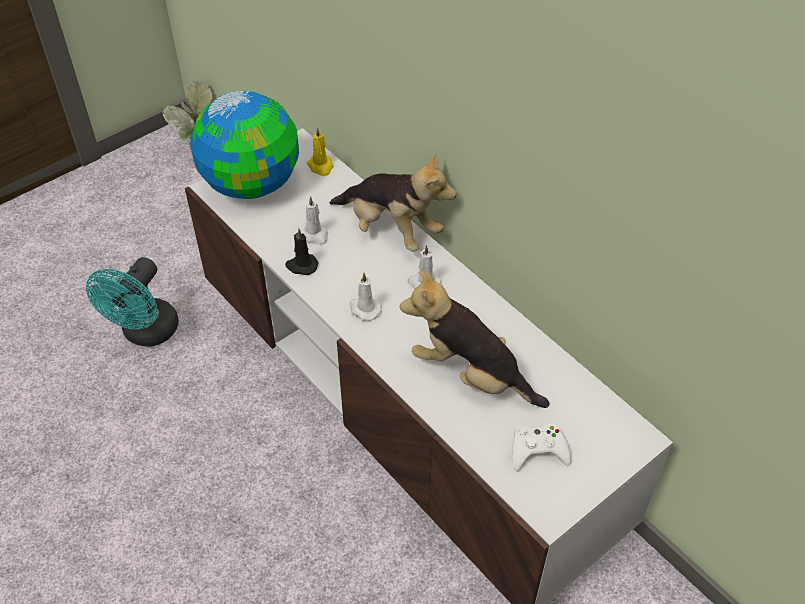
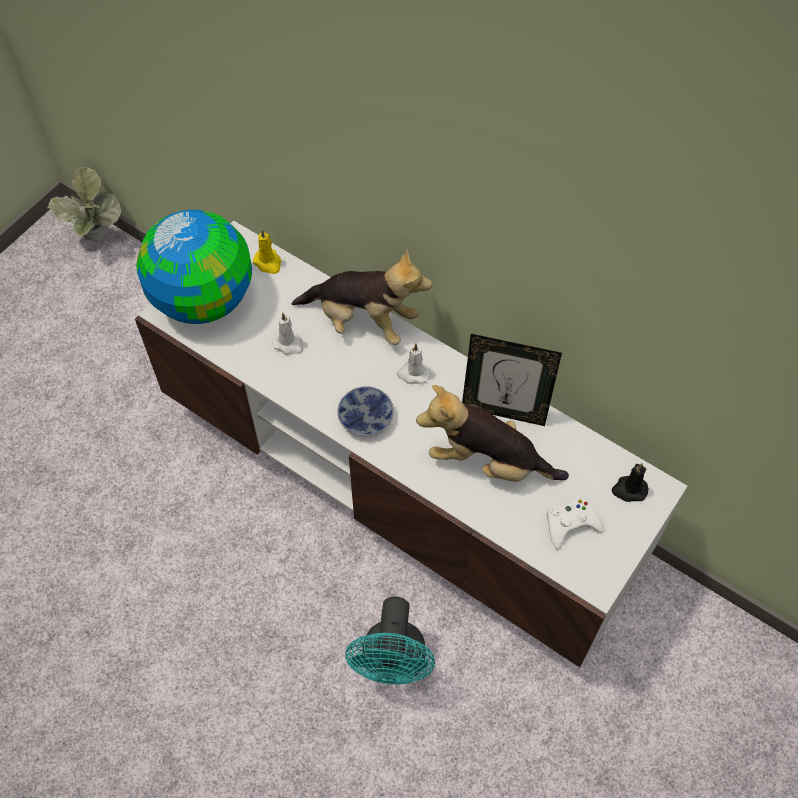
camera: 15 degrees left, 10 degrees up
(146, 333) = (112, 461): turquoise fan -> turquoise fan (393, 664)
(301, 266) = (287, 382): black candle -> black candle (629, 489)
(364, 309) = (364, 416): white candle -> bowl
(502, 333) = (504, 411): none -> picture frame

